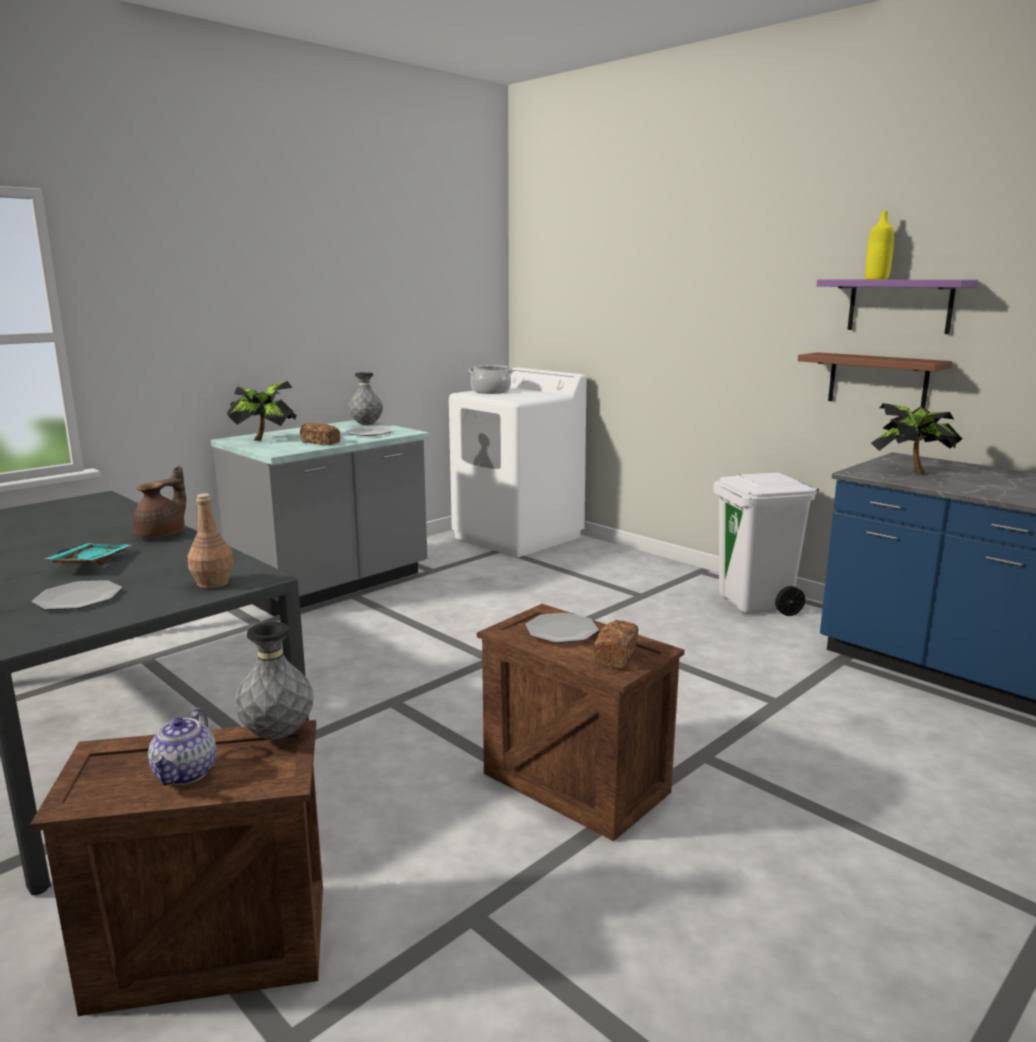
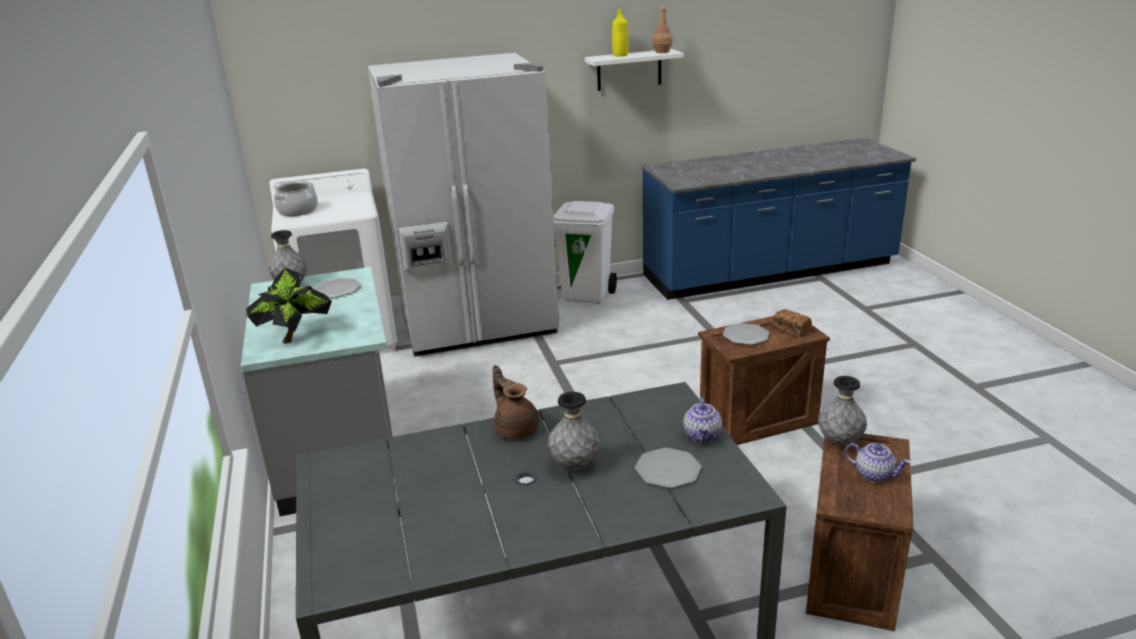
camera: 60 degrees left, 10 degrees up
(90, 563) = (575, 465): turquoise tray -> grey vase
(159, 602) = (703, 436): none -> teapot
(213, 583) = (673, 412): brown bottle -> brown bottle (662, 52)
(320, 442) = (350, 314): bread -> none
(612, 573) = (478, 323): none -> white fridge
(877, 381) = (621, 121): brown shelf -> none
(900, 305) = (629, 70): purple shelf -> white shelf
(911, 472) = (692, 175): potted plant -> none

